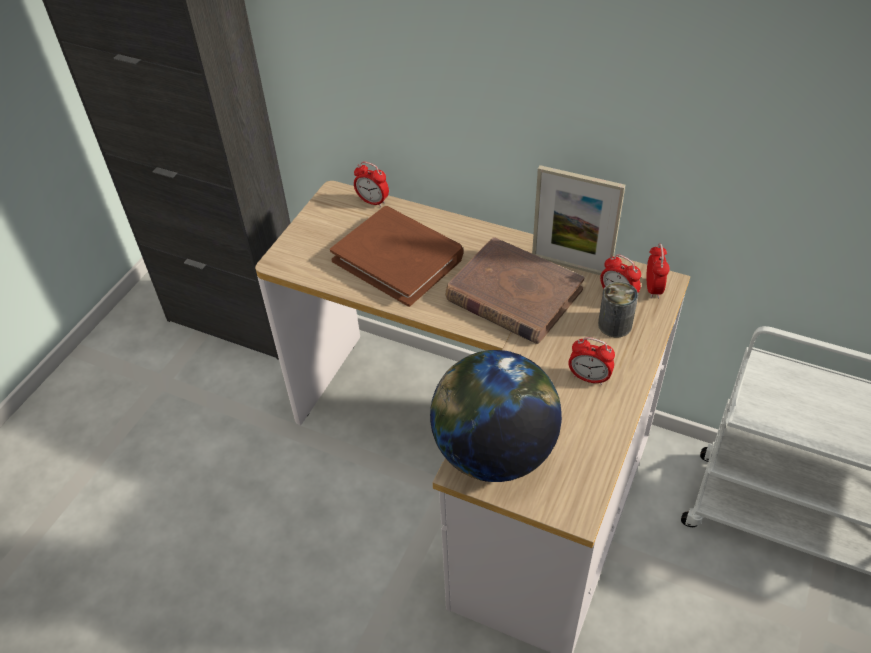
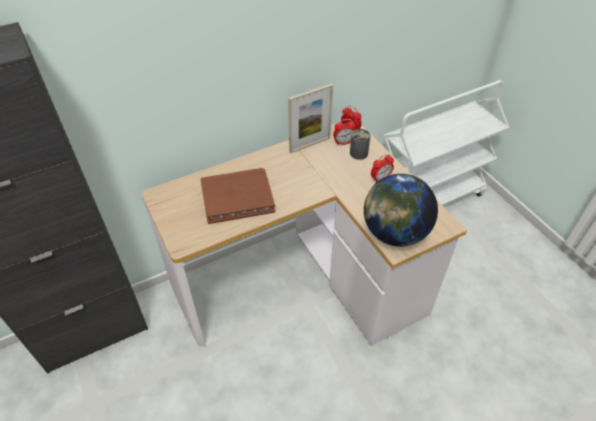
camera: 55 degrees left, 0 degrees up
(373, 201) = (182, 184): alarm clock -> none
(513, 295) = (307, 173): brown book -> none

